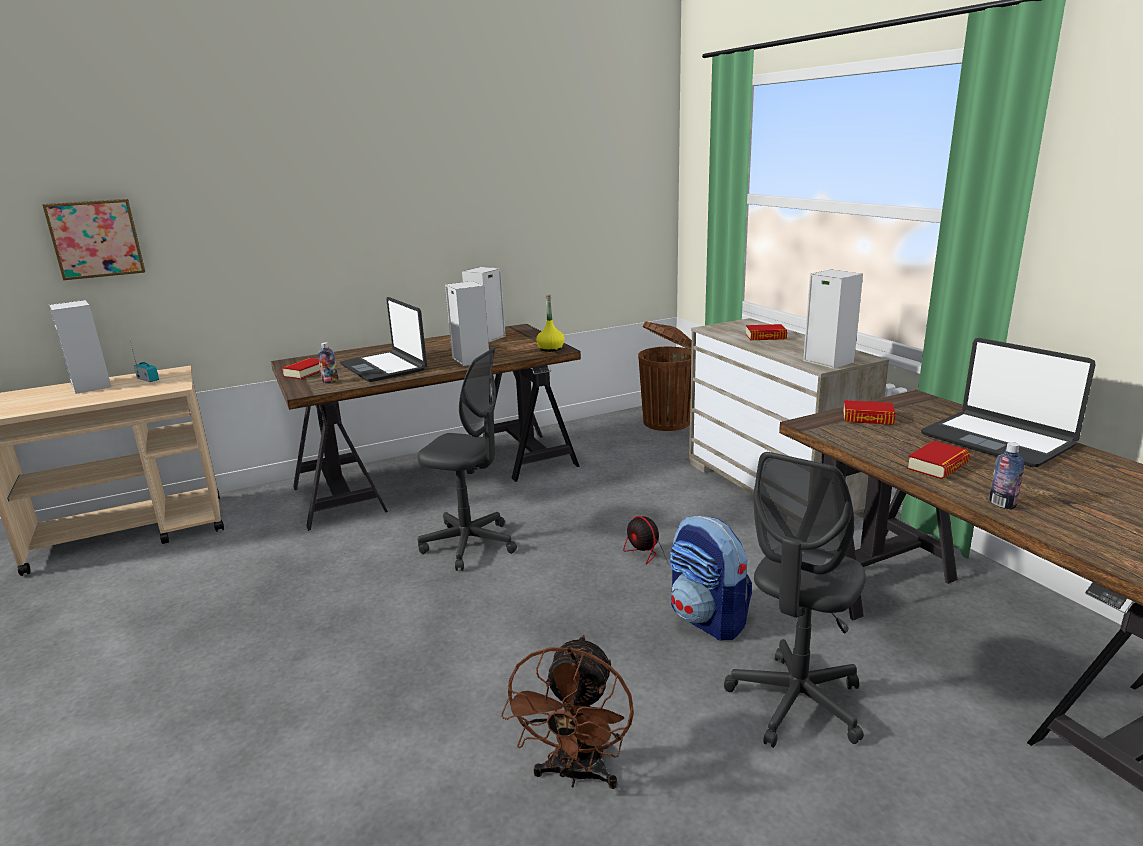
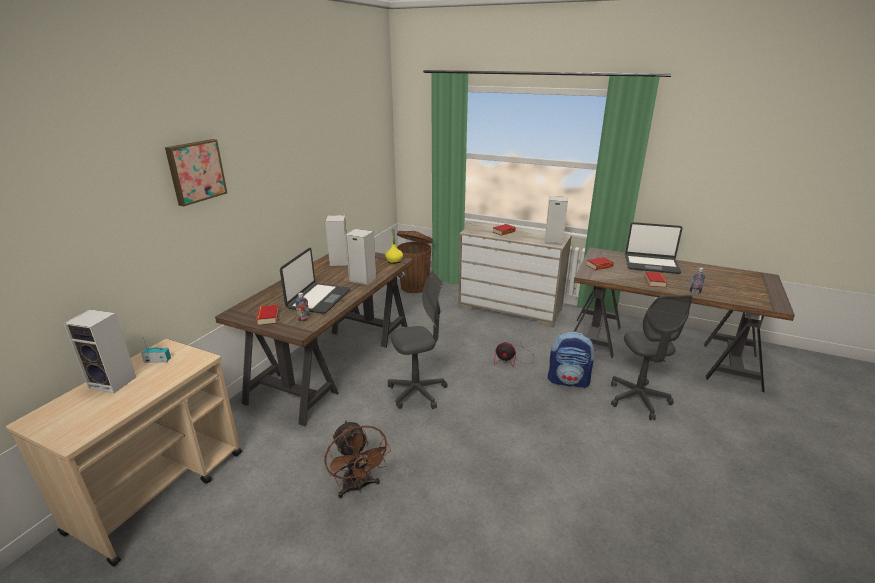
camera: 40 degrees left, 5 degrees up
(96, 238) = (80, 252): picture -> picture (195, 171)
(384, 367) = (318, 299): laptop -> laptop turned 90 degrees counterclockwise
(576, 774) = (615, 469): brown fan -> brown fan (358, 487)

